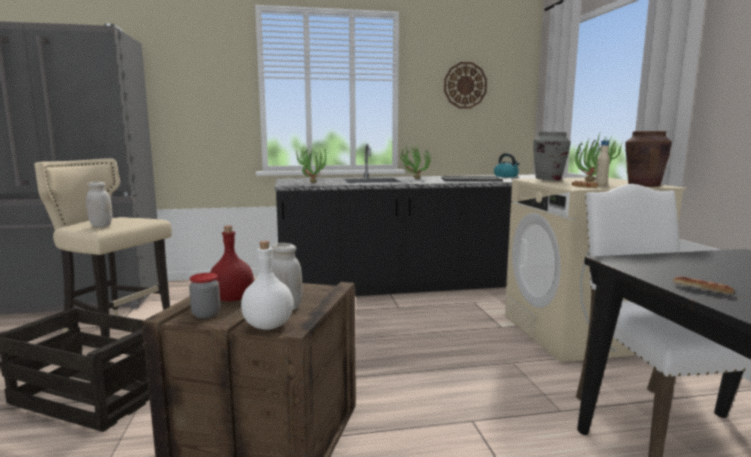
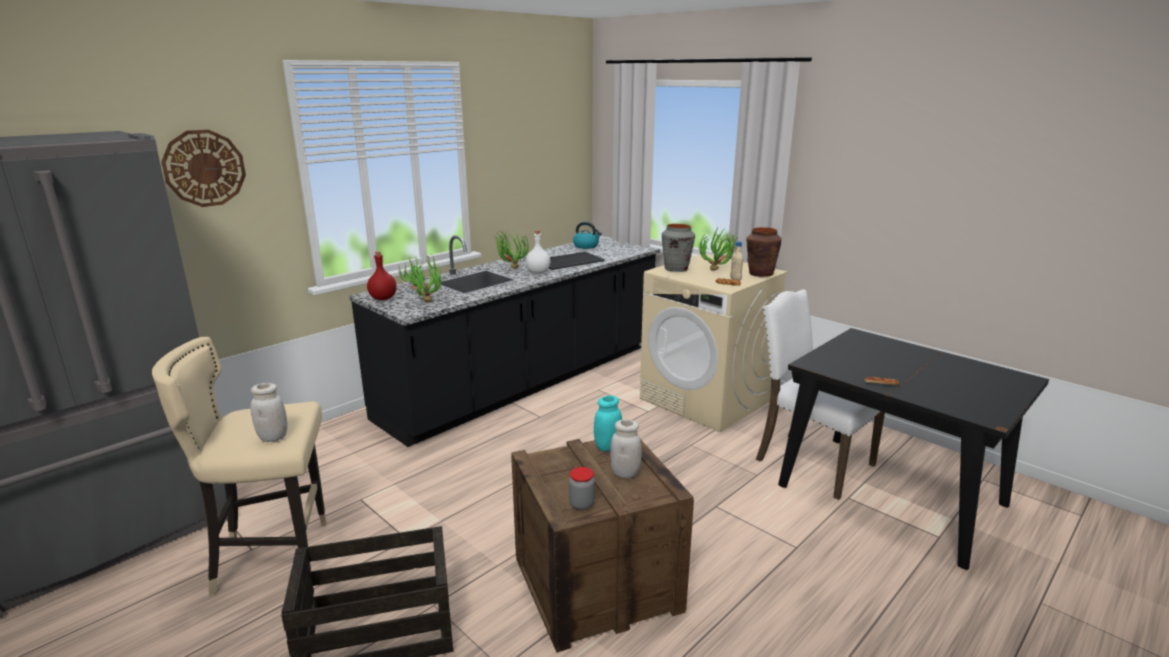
camera: 35 degrees left, 10 degrees up
(232, 298) = (567, 480): red bottle -> red bottle (383, 298)
(267, 326) = (646, 496): white bottle -> white bottle (538, 272)
(311, 289) = (608, 447): none -> turquoise jar
(465, 85) = (529, 145): wall clock -> wall clock (204, 168)

